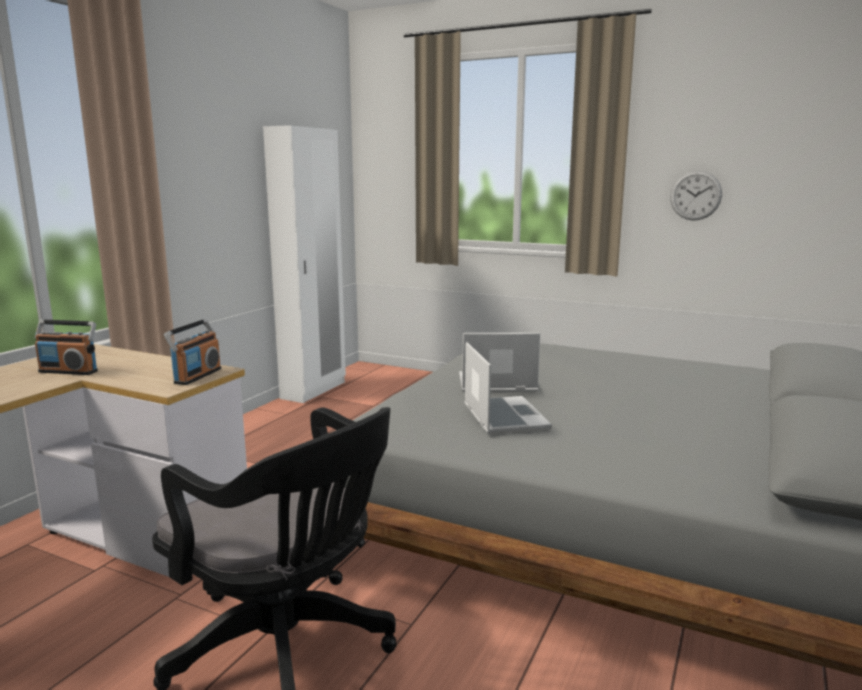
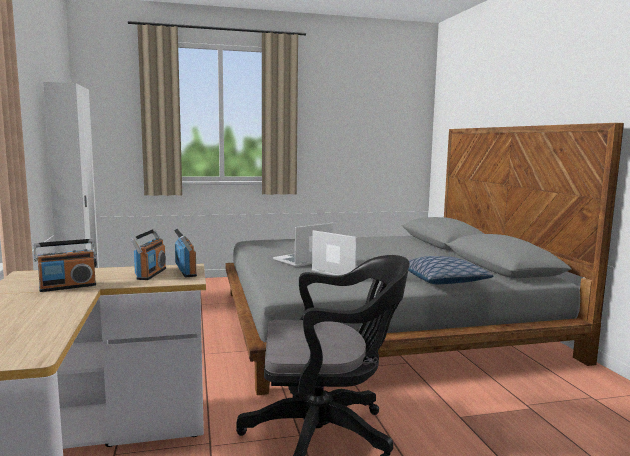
camera: 40 degrees left, 5 degrees down
(163, 371) = (151, 274): none -> radio
(641, 473) = (444, 280): none -> pillow
(695, 195) = (333, 143): wall clock -> none

